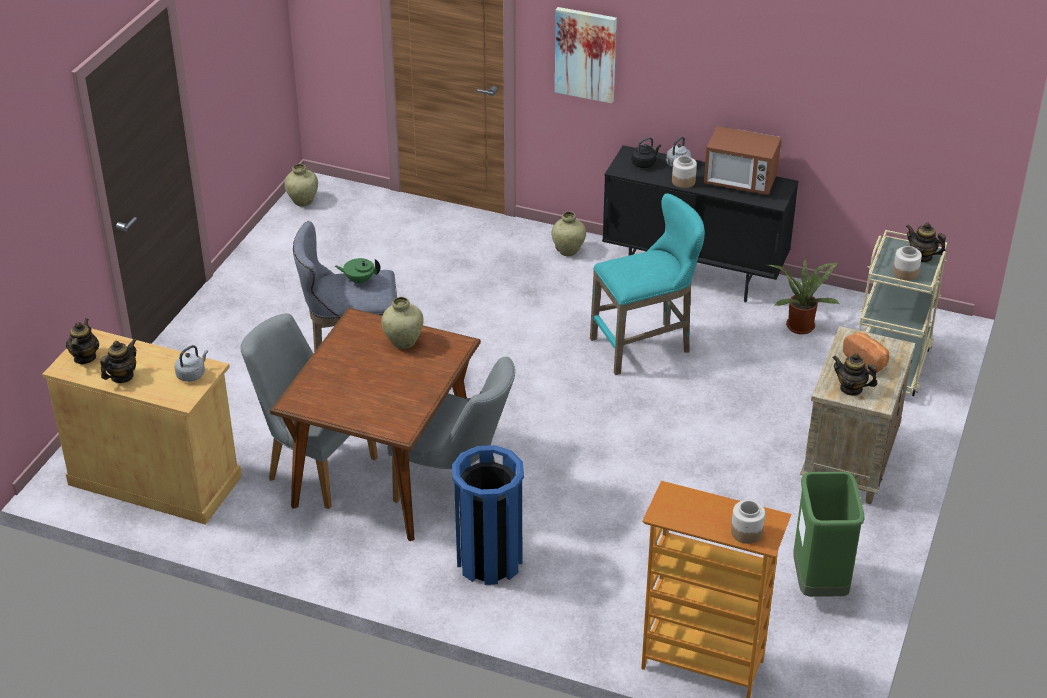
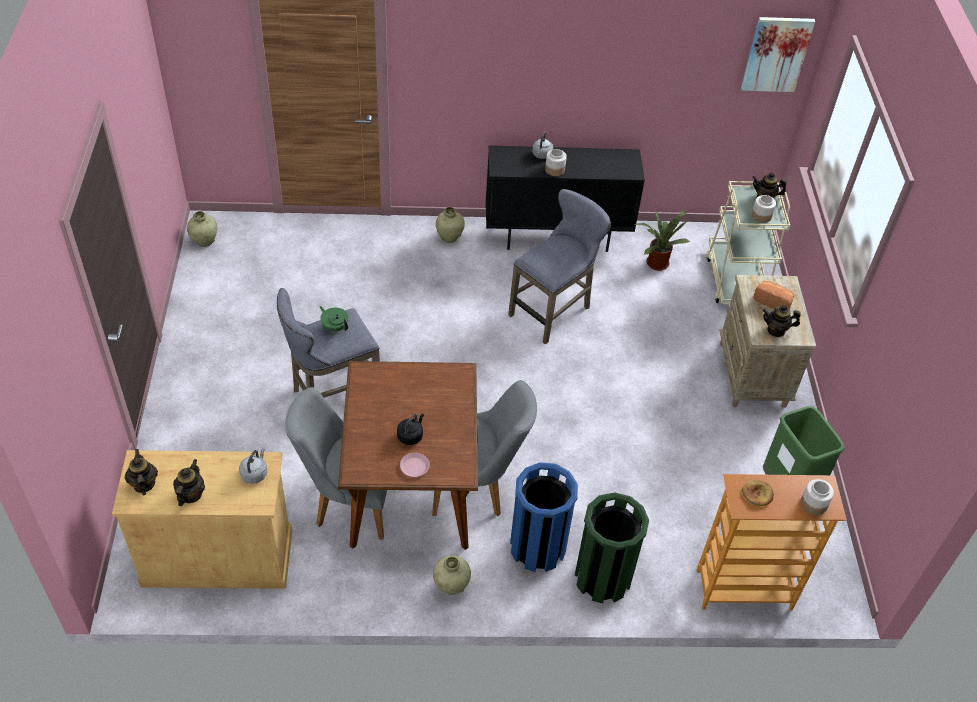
camera: 25 degrees left, 10 degrees up
(357, 412) = (415, 466): none -> pink plate
(359, 280) = (335, 327): green teapot -> green teapot turned 60 degrees clockwise
(403, 342) = (415, 384): beige vase -> beige vase (451, 586)
(544, 608) = (602, 578): none -> green trash can
(586, 54) = (454, 77): picture -> picture (776, 54)
(644, 163) = (515, 159): black kettle -> black kettle (411, 436)
(646, 345) = (554, 310): turquoise stool -> grey stool
(687, 508) = (757, 494): none -> bread
(740, 182) = (597, 160): microwave -> none

